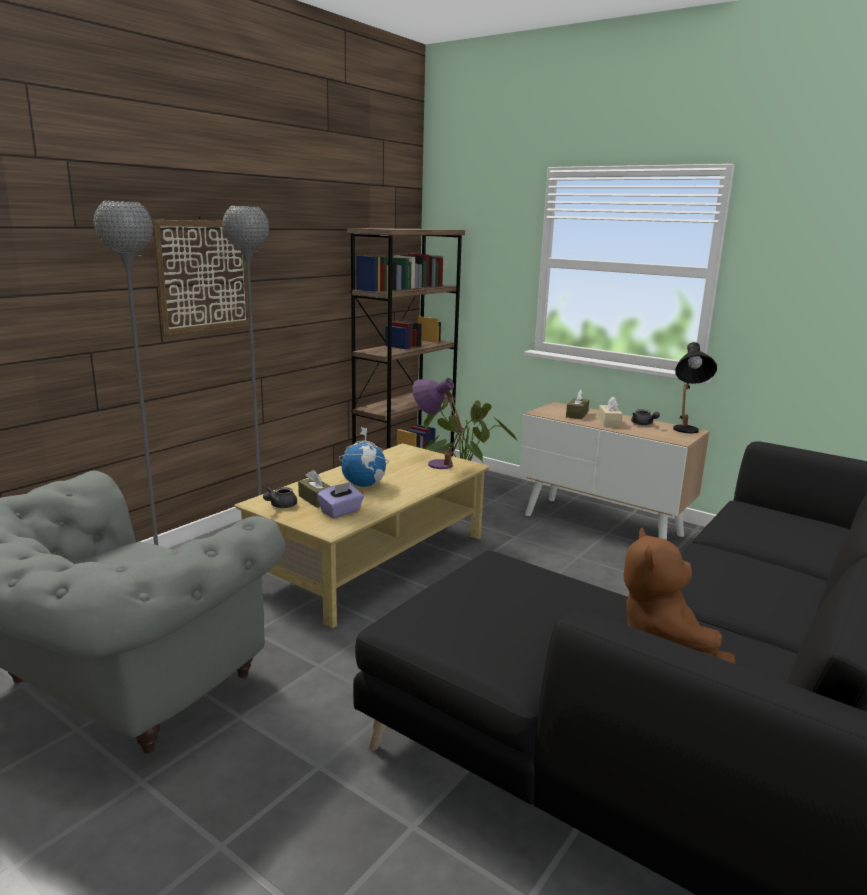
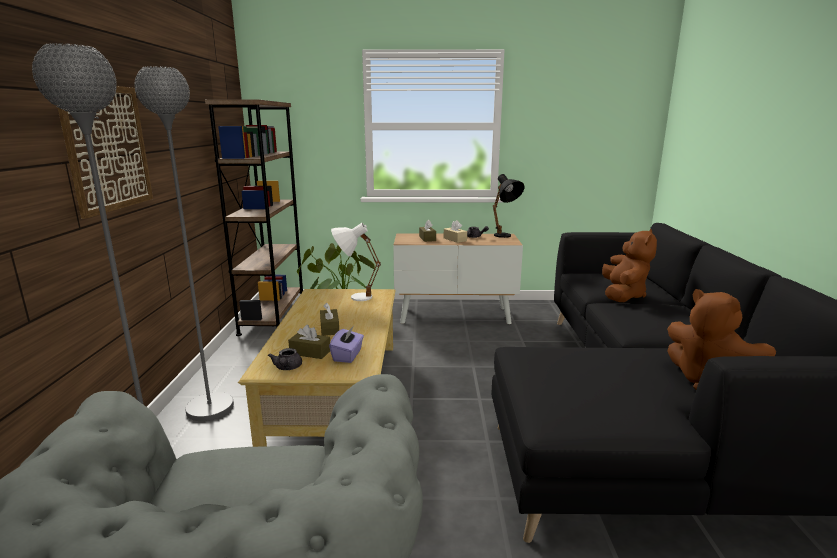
camera: 35 degrees left, 0 degrees up
(364, 485) = (329, 328): globe -> brown tissue box
(433, 462) = (353, 297): purple table lamp -> white table lamp
(759, 546) = (623, 295): none -> brown plush toy

